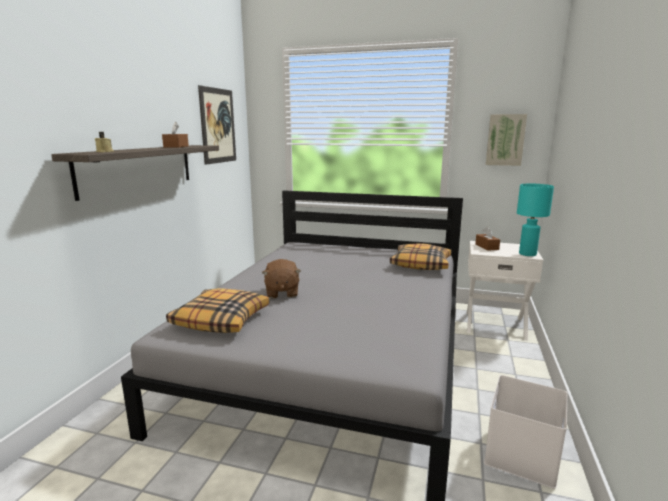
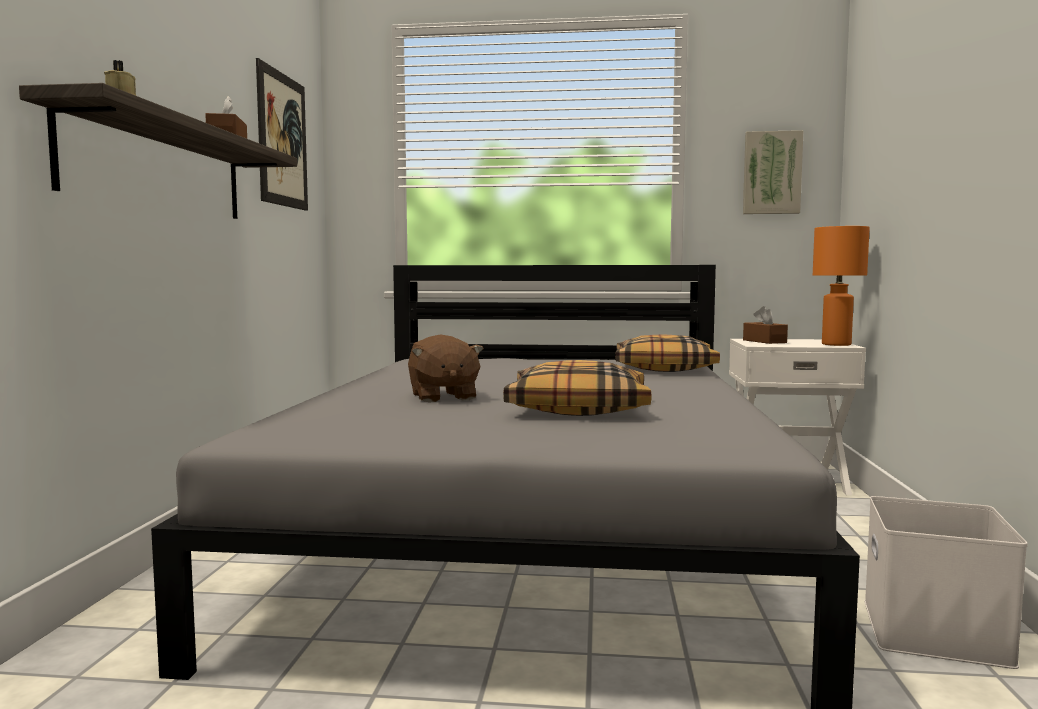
camera: 10 degrees left, 10 degrees down
(221, 320) = (351, 423): pillow -> pillow (578, 408)
(527, 254) = (835, 344): turquoise table lamp -> orange table lamp

